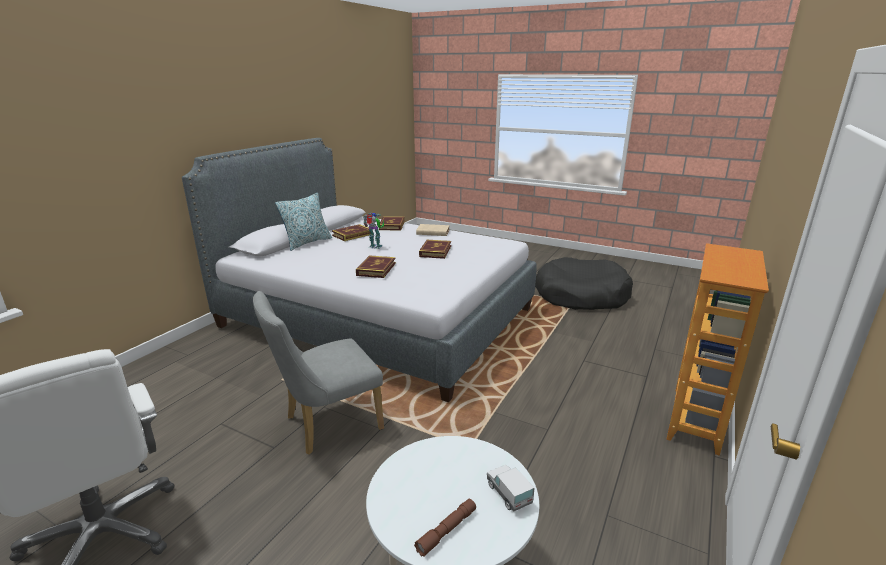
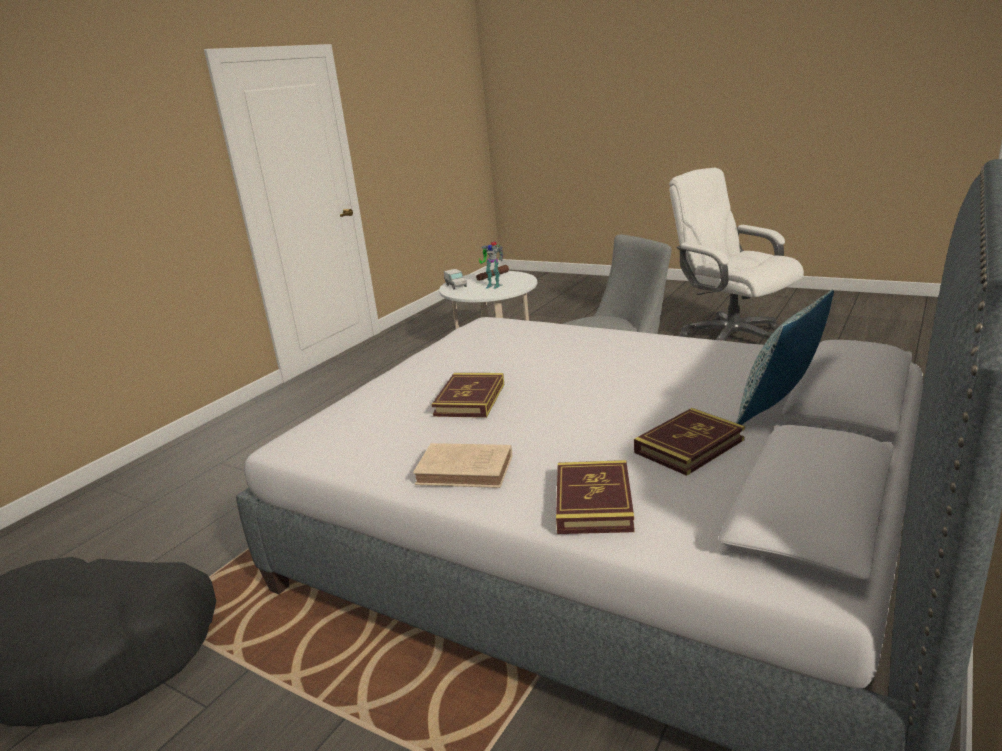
camera: 175 degrees left, 0 degrees up
(375, 247) = (602, 402): toy robot -> toy robot (493, 285)
(376, 269) = (575, 350): book -> none
(696, 420) = (231, 423): bookcase -> none

